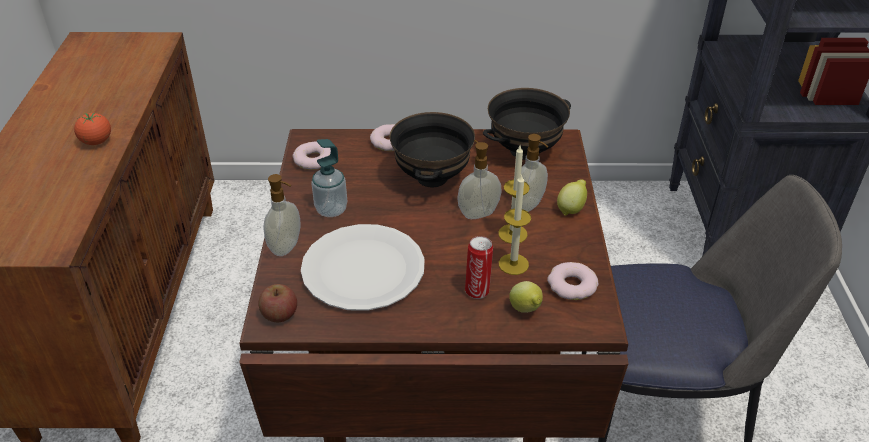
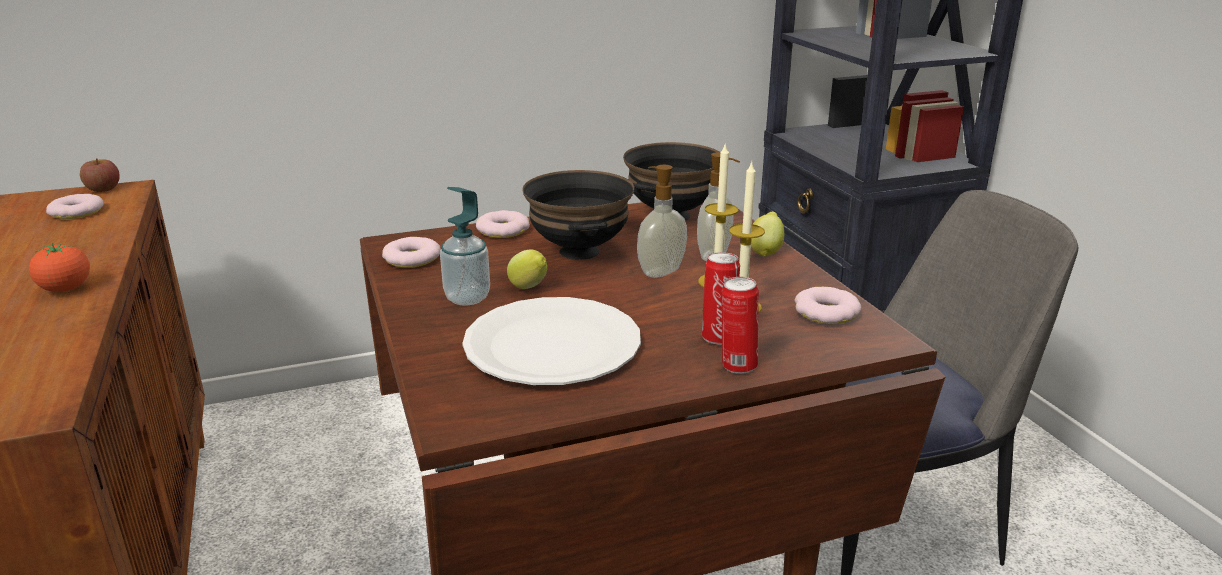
camera: 20 degrees left, 15 degrees down
(123, 61) = (76, 212): none -> donut
(280, 314) = (463, 412): apple -> apple (103, 189)
(286, 247) = (428, 343): soap dispenser -> none
(473, 321) = (737, 366): none -> can
(526, 310) = (792, 343): lemon -> lemon (529, 288)

